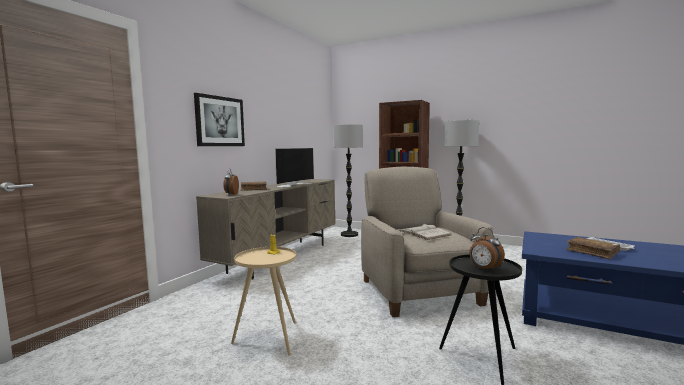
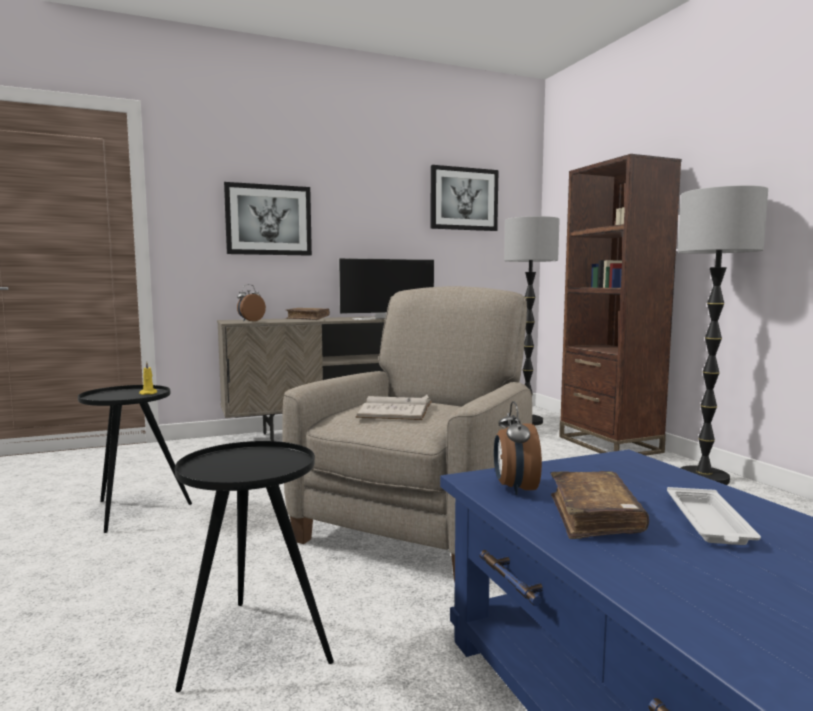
camera: 40 degrees right, 0 degrees up
(269, 339) = (133, 510): beige side table -> black side table
(306, 111) = (464, 199): none -> picture
(484, 269) = (234, 467): alarm clock -> alarm clock (514, 488)

